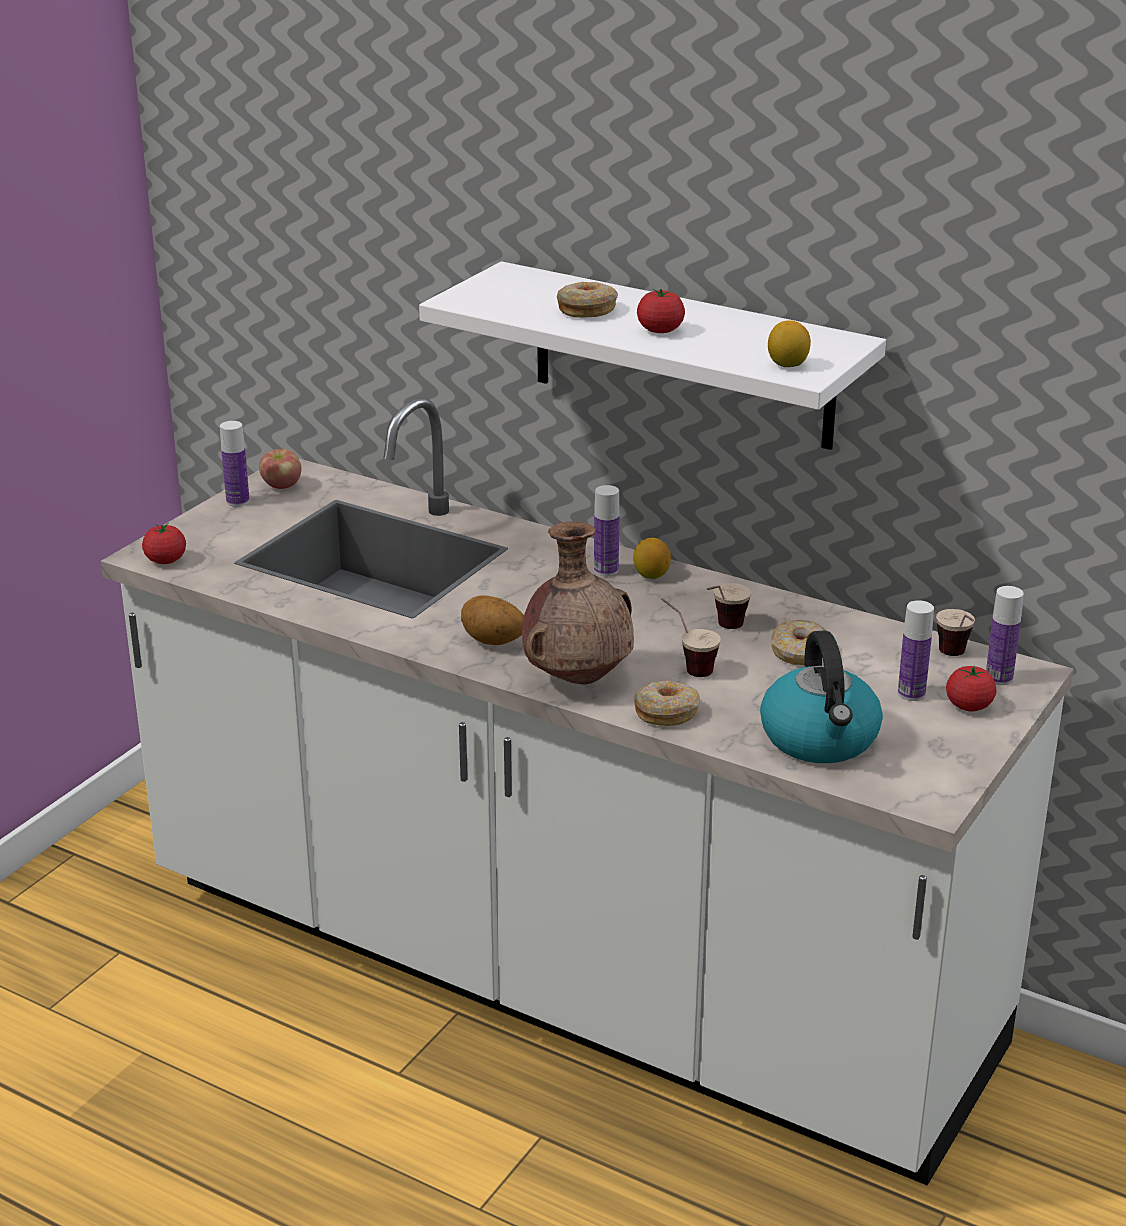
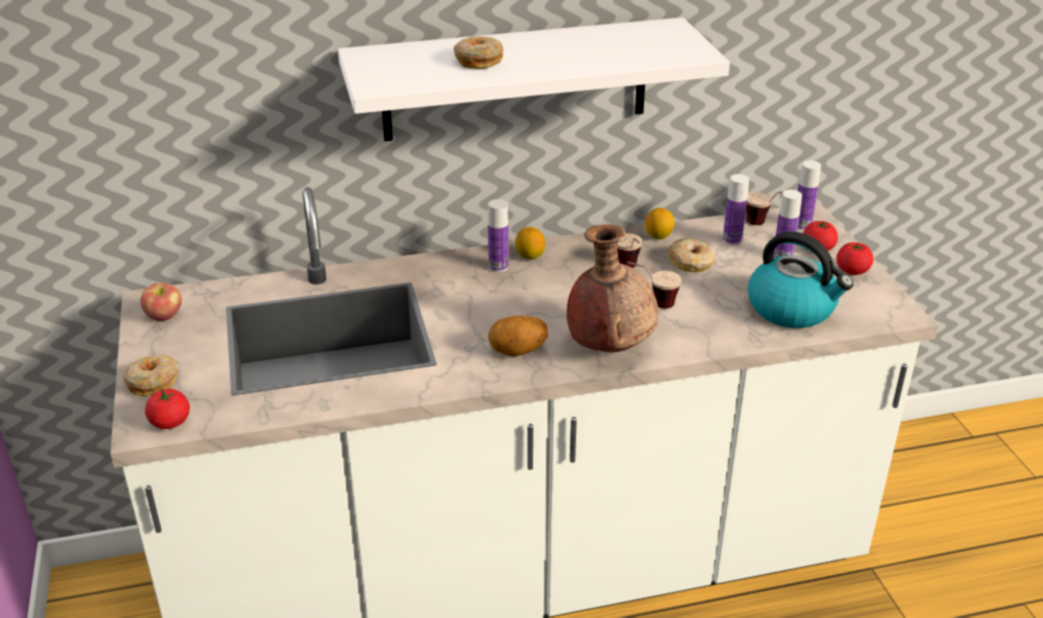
camera: 45 degrees left, 5 degrees up
(237, 501) = (148, 345): bottle -> bottle (732, 240)
(660, 330) = (555, 57): tomato -> tomato (852, 271)
(666, 712) = (694, 340): donut -> donut (153, 382)
(787, 365) = (676, 52): lemon -> lemon (658, 236)

